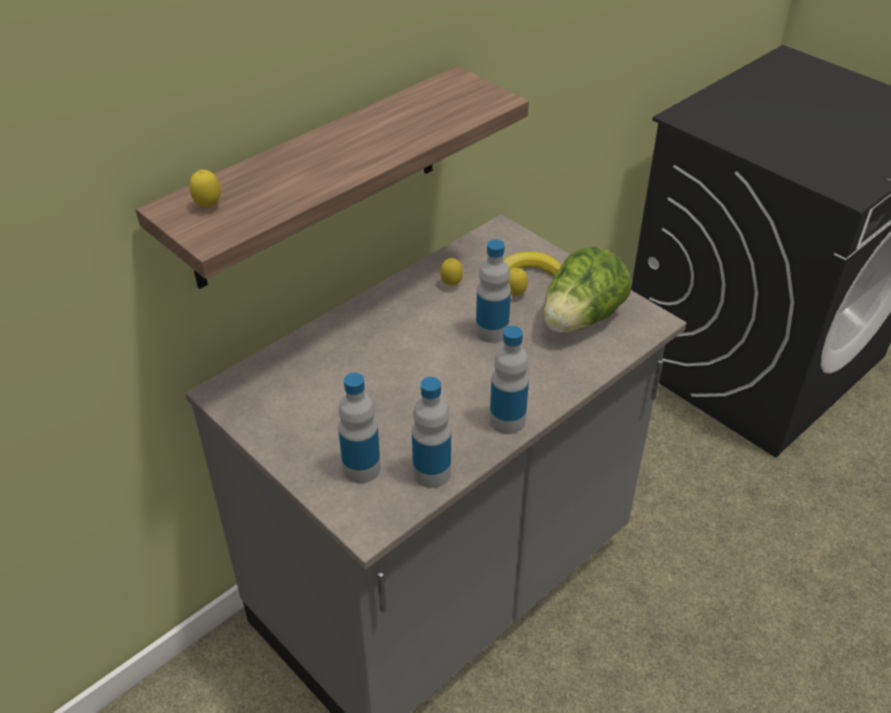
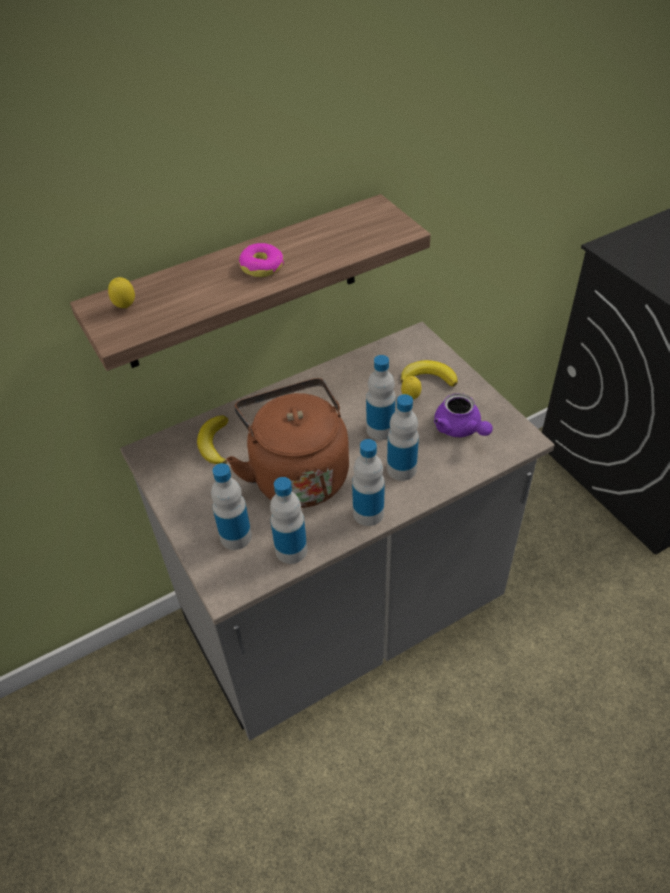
camera: 15 degrees right, 5 degrees up
(301, 372) = (214, 443): none -> banana
(353, 149) = (262, 267): none -> donut
(411, 390) = (297, 473): none -> brown kettle
(451, 285) = (359, 382): lemon -> none
(529, 369) = (401, 469): none -> bottle
(580, 320) = (460, 429): lettuce -> purple teapot

